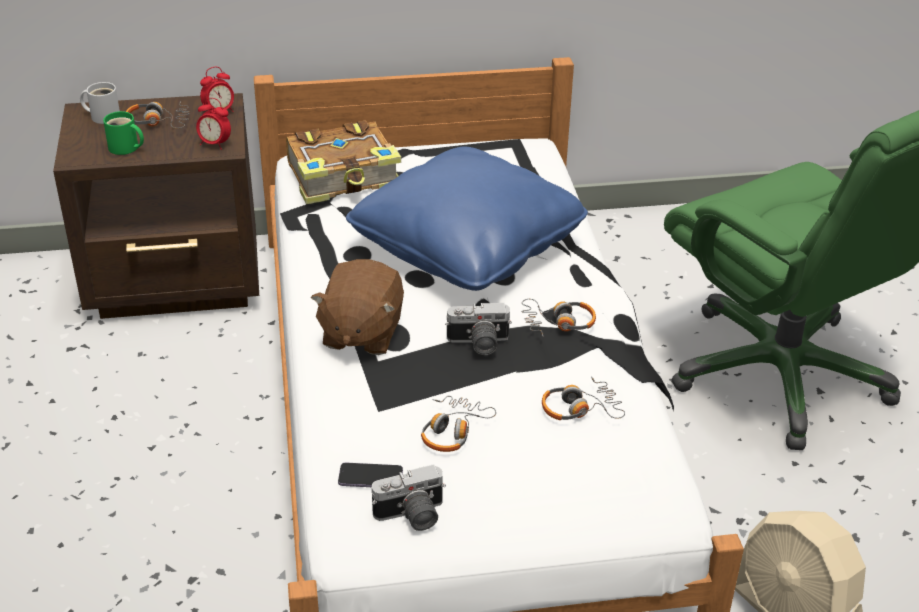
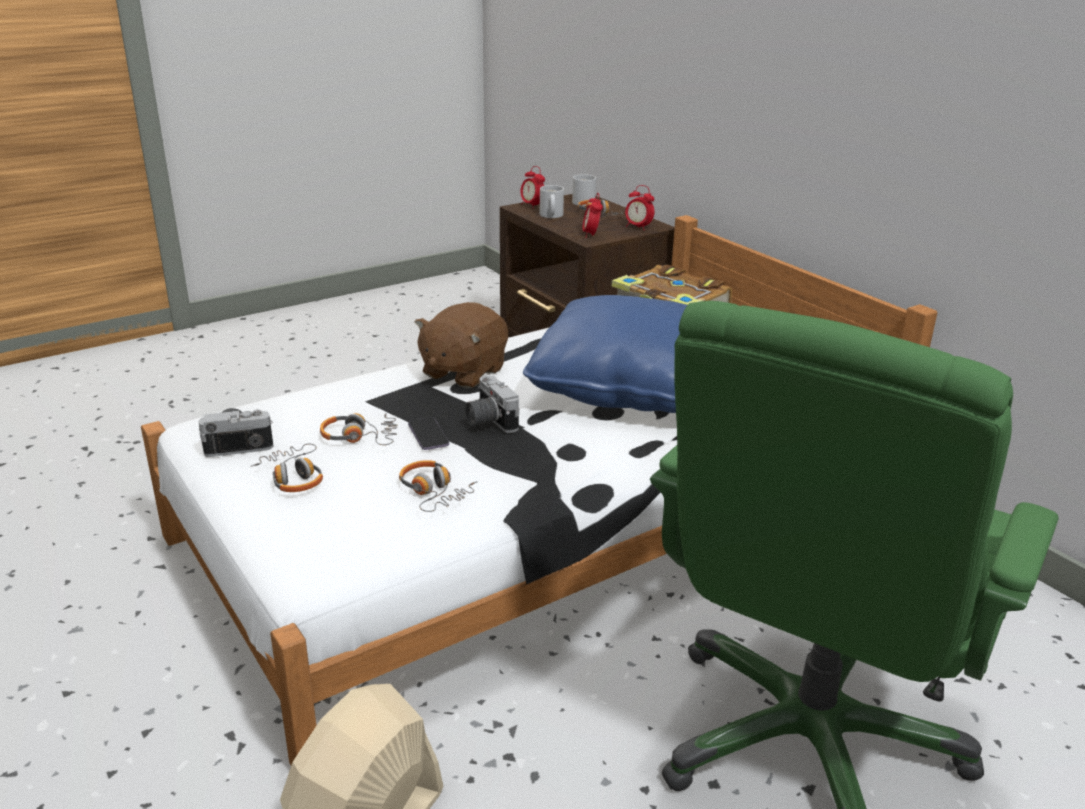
camera: 65 degrees right, 10 degrees down
(79, 150) = (532, 206): none -> alarm clock
(125, 148) = (550, 215): green mug -> white mug
(361, 333) = (462, 372): brown plush toy -> brown plush toy turned 45 degrees counterclockwise
(370, 477) = (279, 416): phone -> phone (428, 435)
(411, 516) = (239, 443): camera -> camera turned 120 degrees clockwise
(558, 323) = (555, 452): headphones -> headphones (294, 477)

